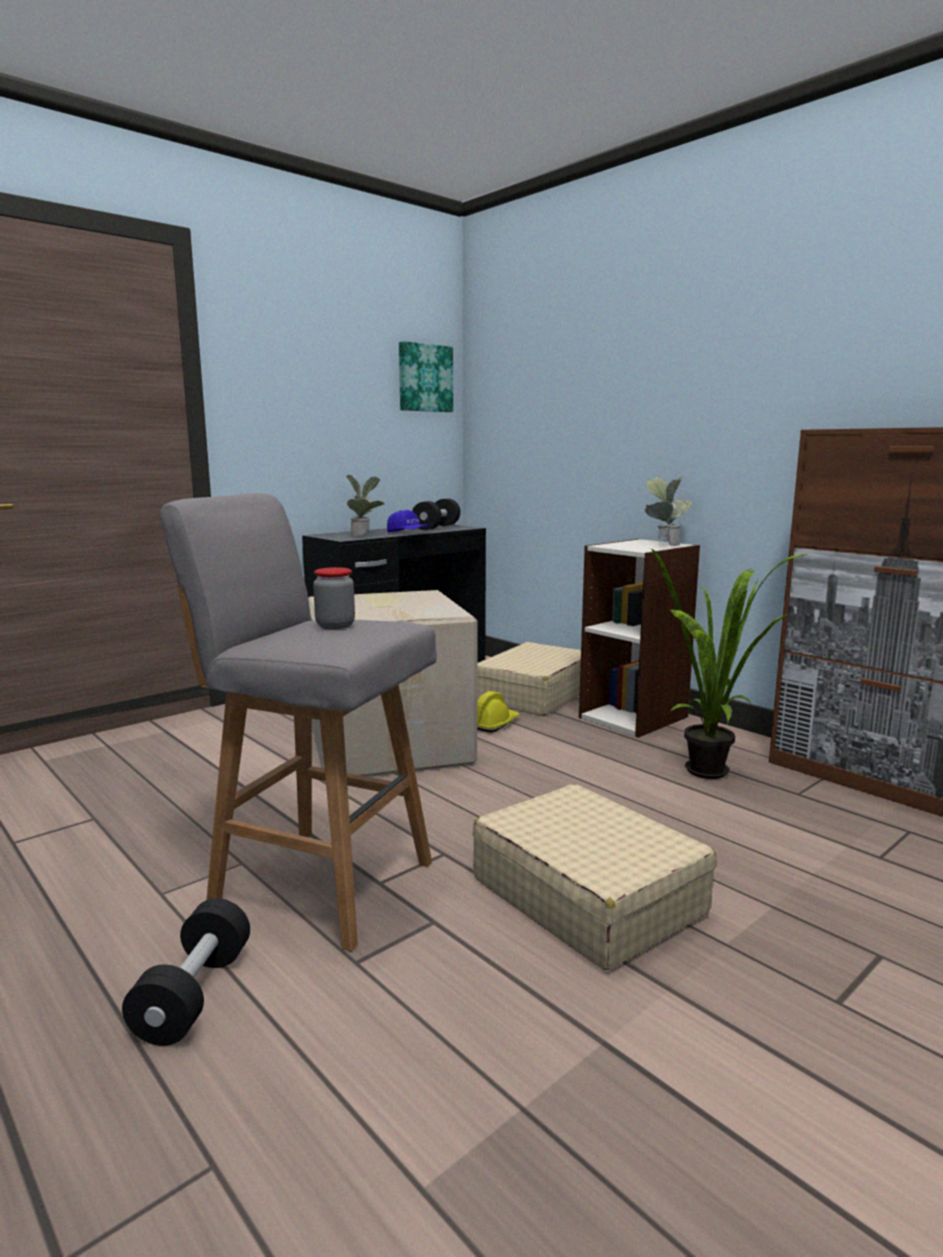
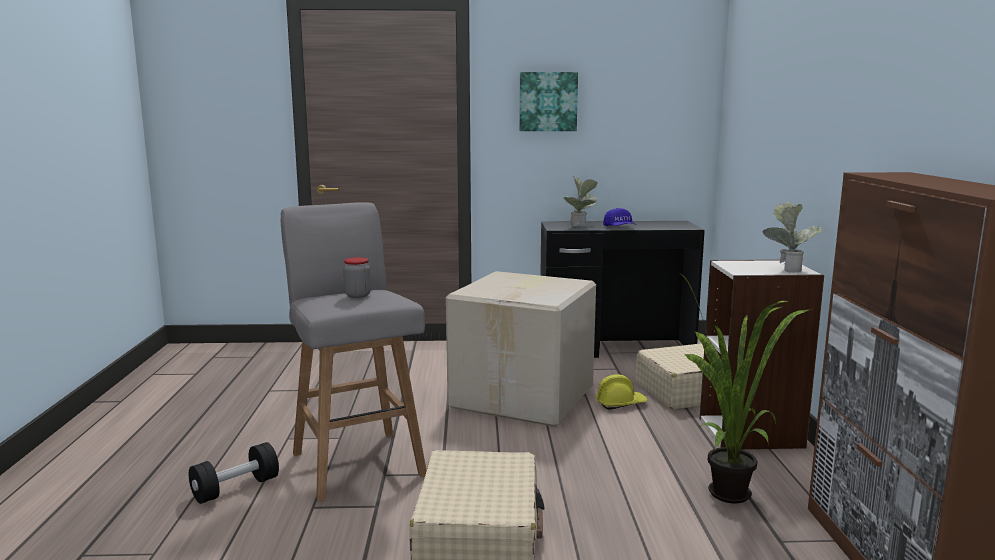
camera: 40 degrees right, 0 degrees up
(424, 378) = (676, 90): picture -> picture (548, 101)
(436, 527) = (663, 224): black dumbbell -> none

